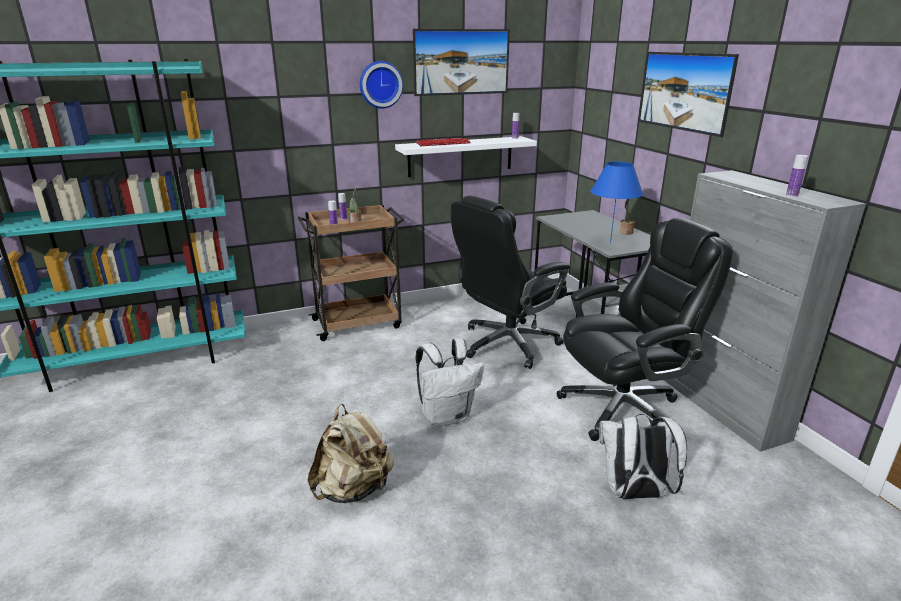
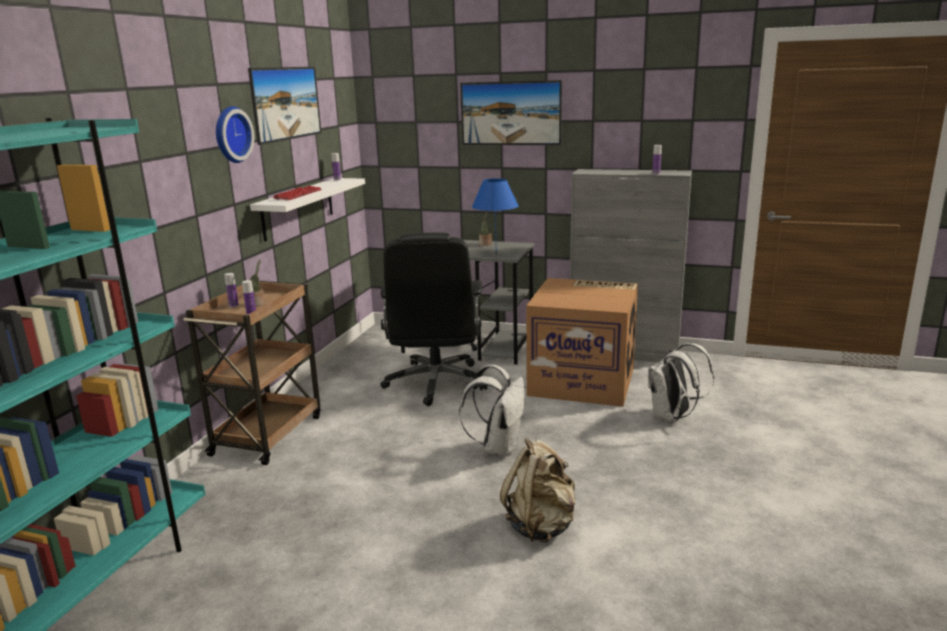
camera: 50 degrees left, 5 degrees down
(623, 408) = (584, 380): black office chair -> cardboard box

